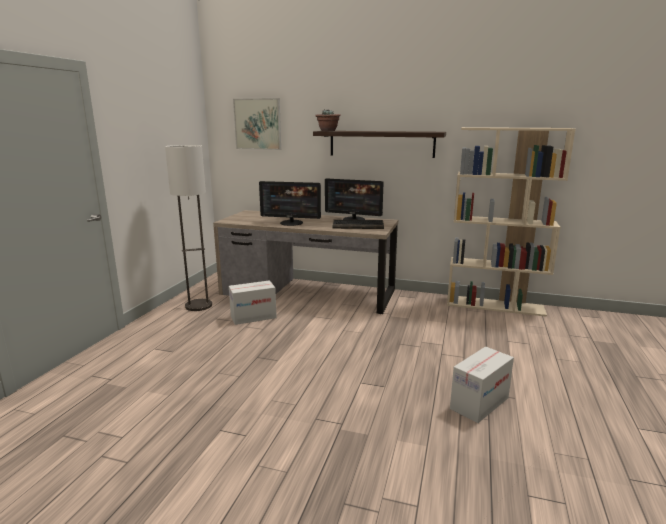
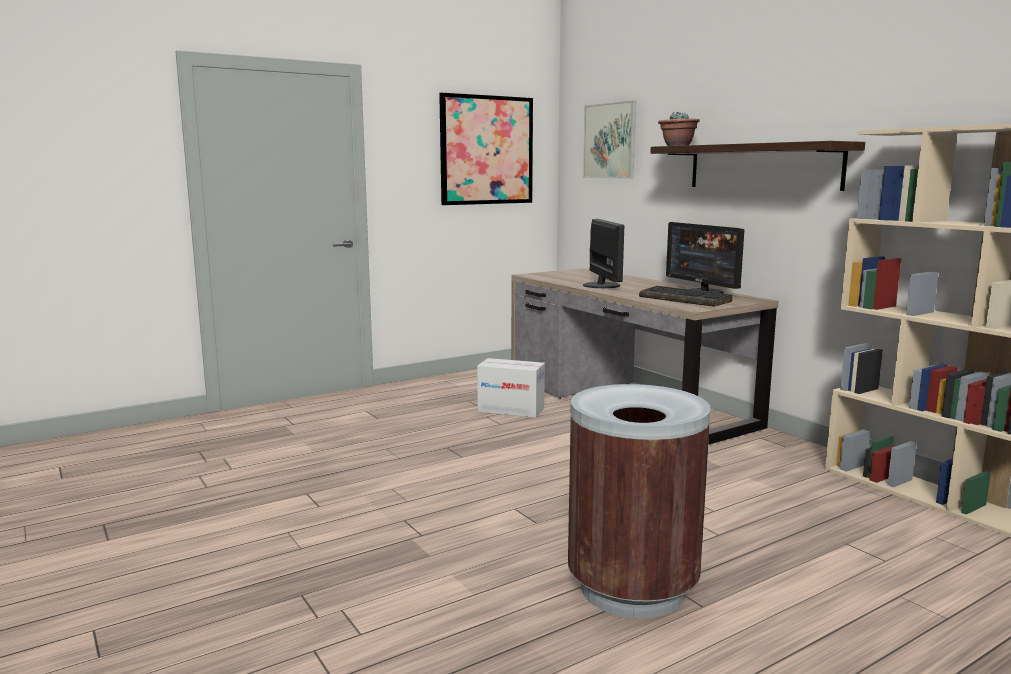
camera: 40 degrees right, 5 degrees down
(171, 131) = (486, 150): none -> picture
(198, 306) = (471, 385): floor lamp -> none
(291, 223) = (602, 285): monitor -> monitor turned 150 degrees counterclockwise
(479, 403) = (631, 589): cardboard box -> brown trash can

